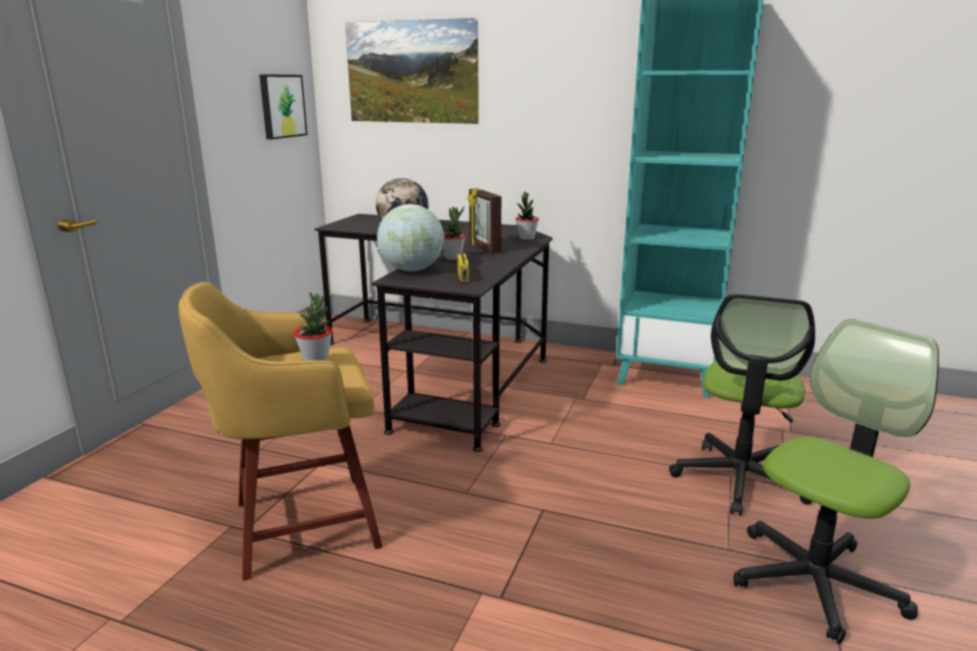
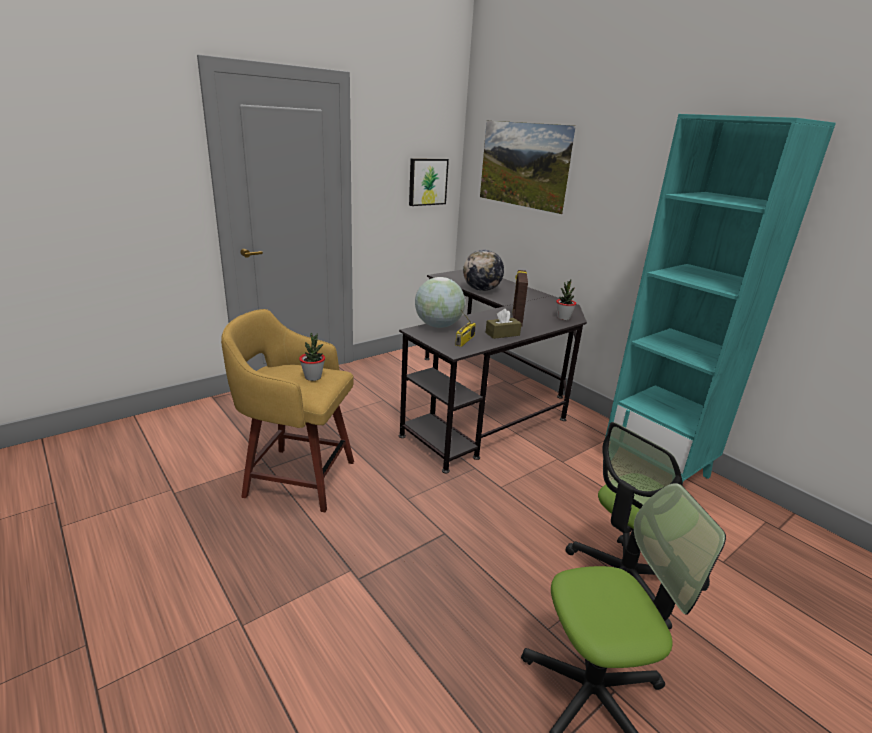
camera: 30 degrees right, 5 degrees up
(453, 257) = (481, 322): potted plant -> none
(492, 262) = (502, 334): none -> brown tissue box

